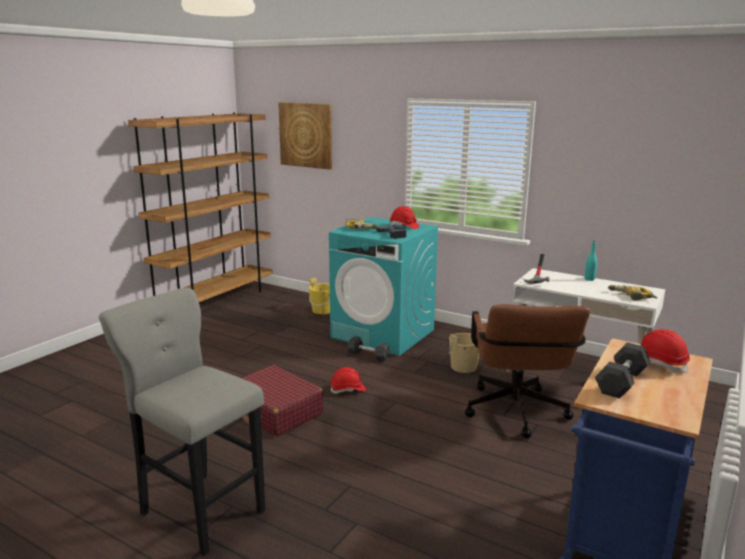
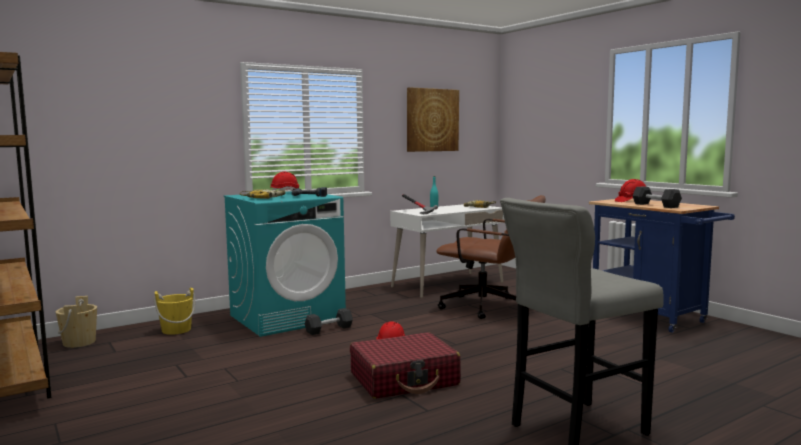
camera: 65 degrees left, 10 degrees down
(306, 135) = (90, 106): picture -> picture (432, 120)
(463, 367) = (397, 306): beige bucket -> beige bucket (79, 342)

